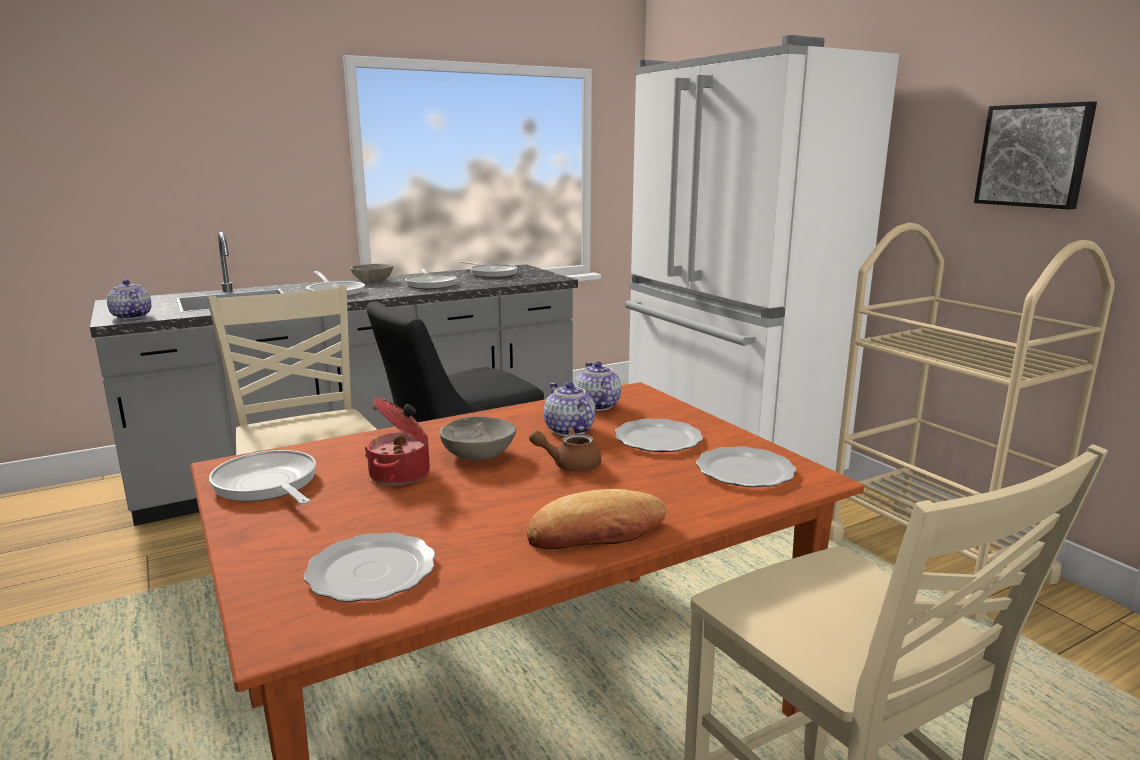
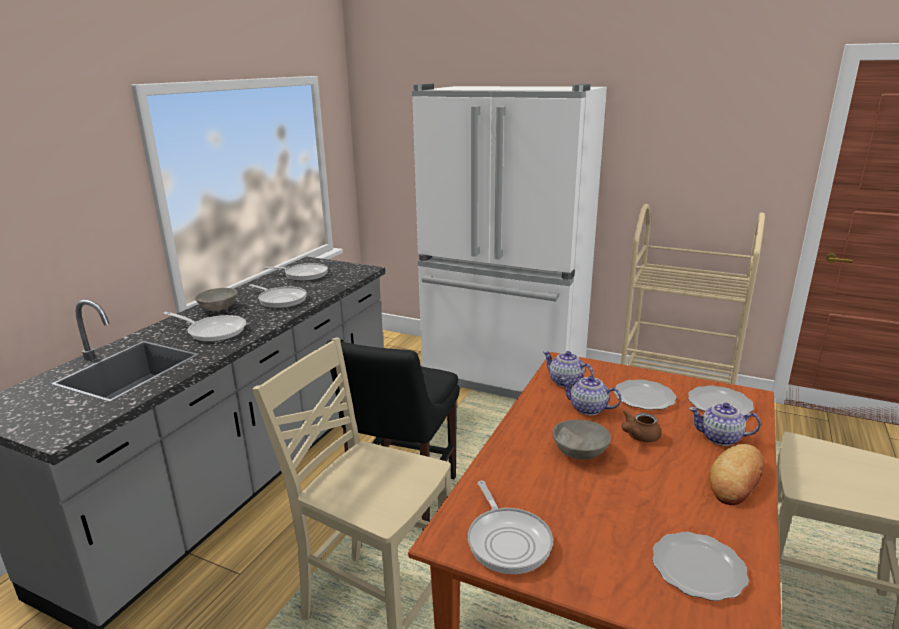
camera: 35 degrees left, 5 degrees up
(131, 316) = (66, 425): teapot -> teapot (721, 438)
(267, 485) = (507, 540): frying pan -> frying pan turned 120 degrees counterclockwise
(401, 474) = (569, 488): cooking pot -> none
(1034, 155) = (703, 156): picture -> none

